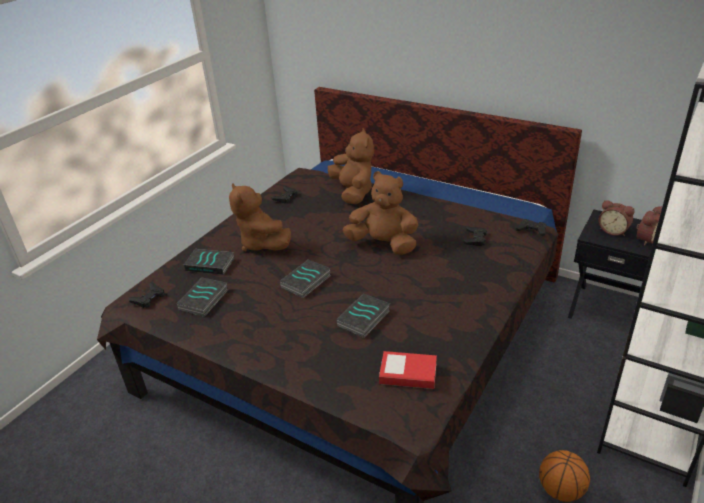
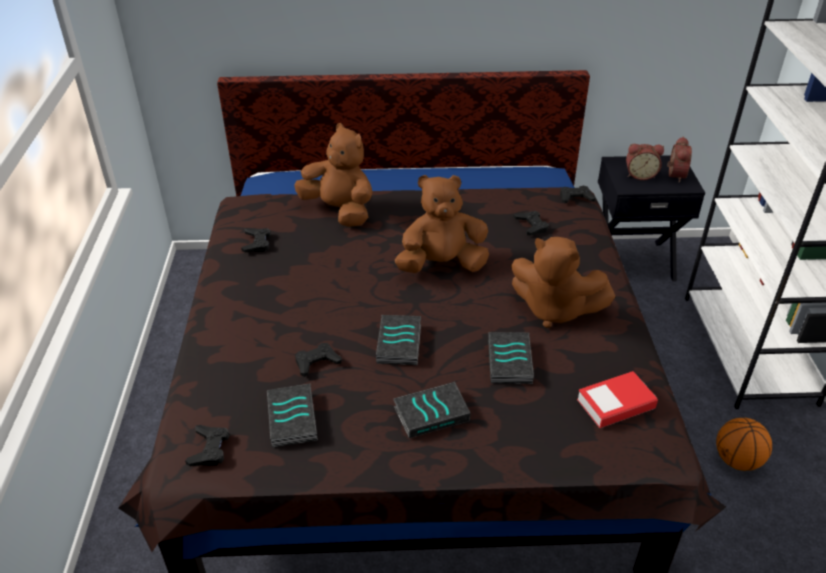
camera: 35 degrees left, 5 degrees up
(211, 264) = (249, 368): book -> book (432, 412)
(248, 274) = (317, 362): none -> black game controller
(262, 244) = (291, 315): brown plush toy -> brown plush toy (554, 309)

